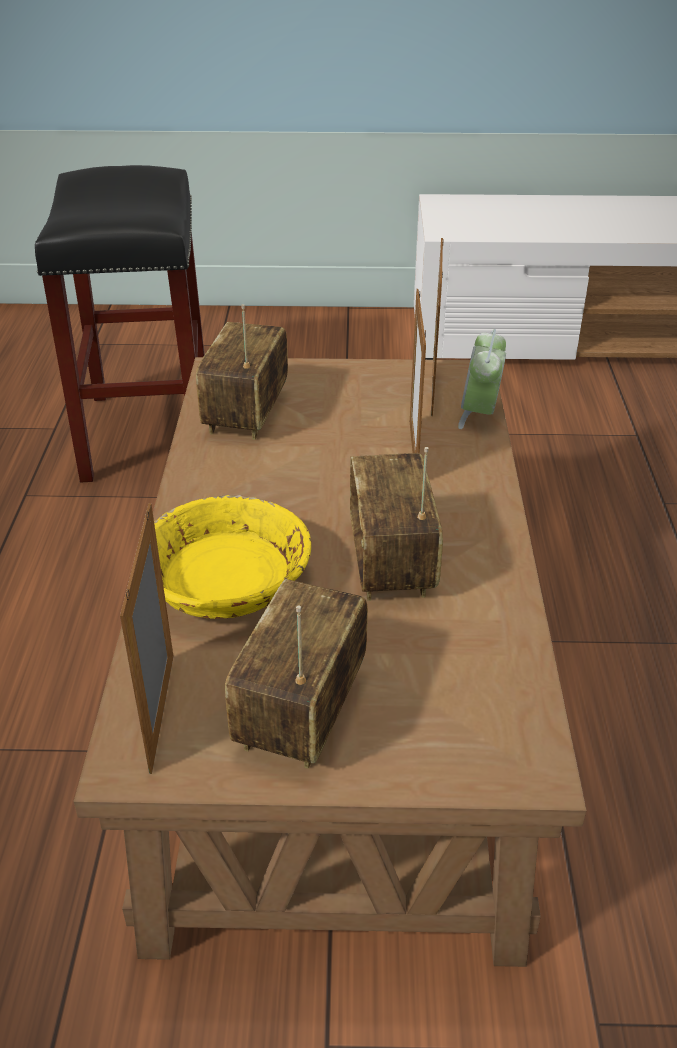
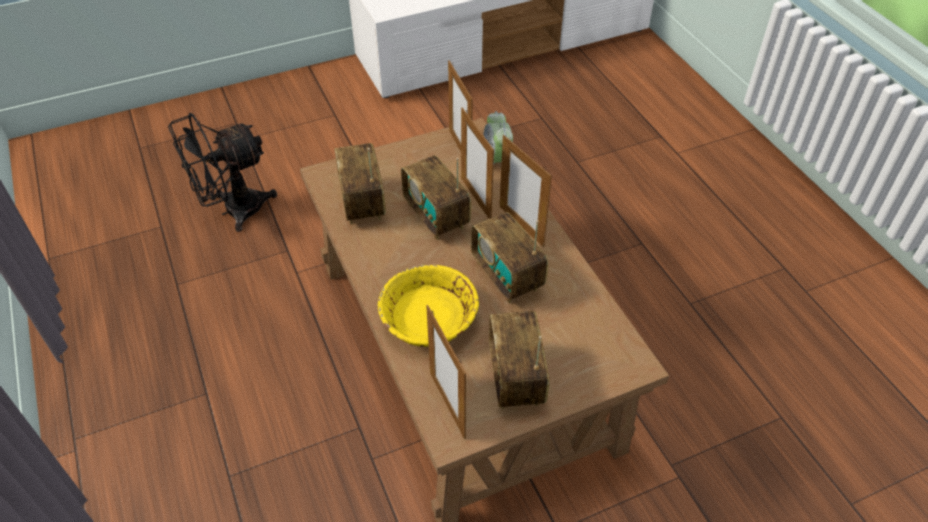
camera: 25 degrees left, 10 degrees up
(149, 435) = (233, 211): black stool -> black fan
(339, 456) = (436, 216): none -> radio
(461, 504) = (521, 226): none -> picture frame

